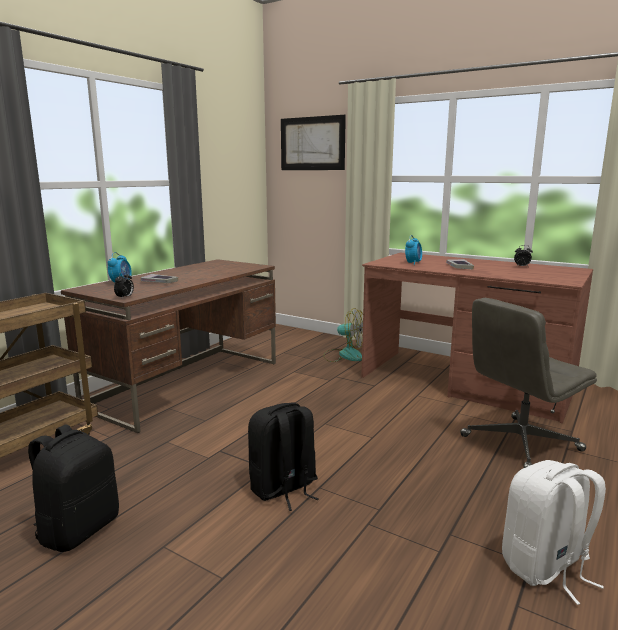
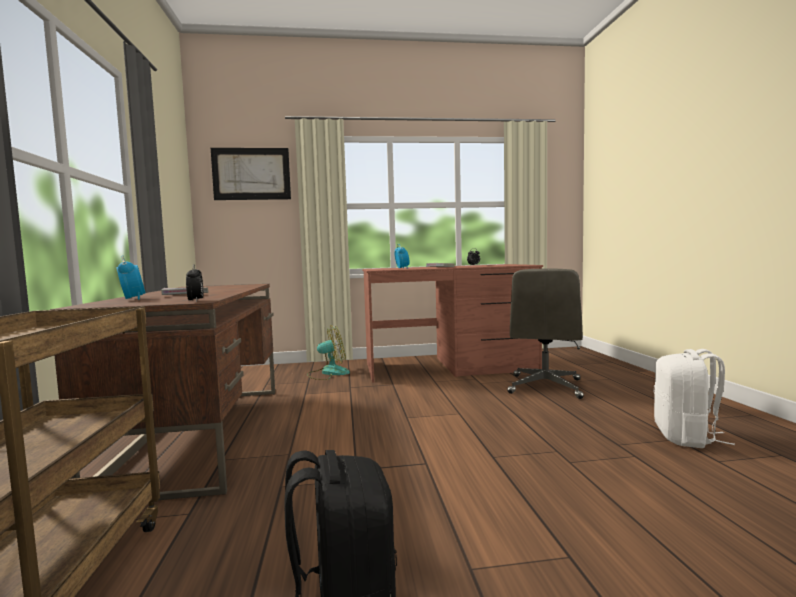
camera: 40 degrees left, 10 degrees down
(283, 489) = (471, 470): black backpack -> none

